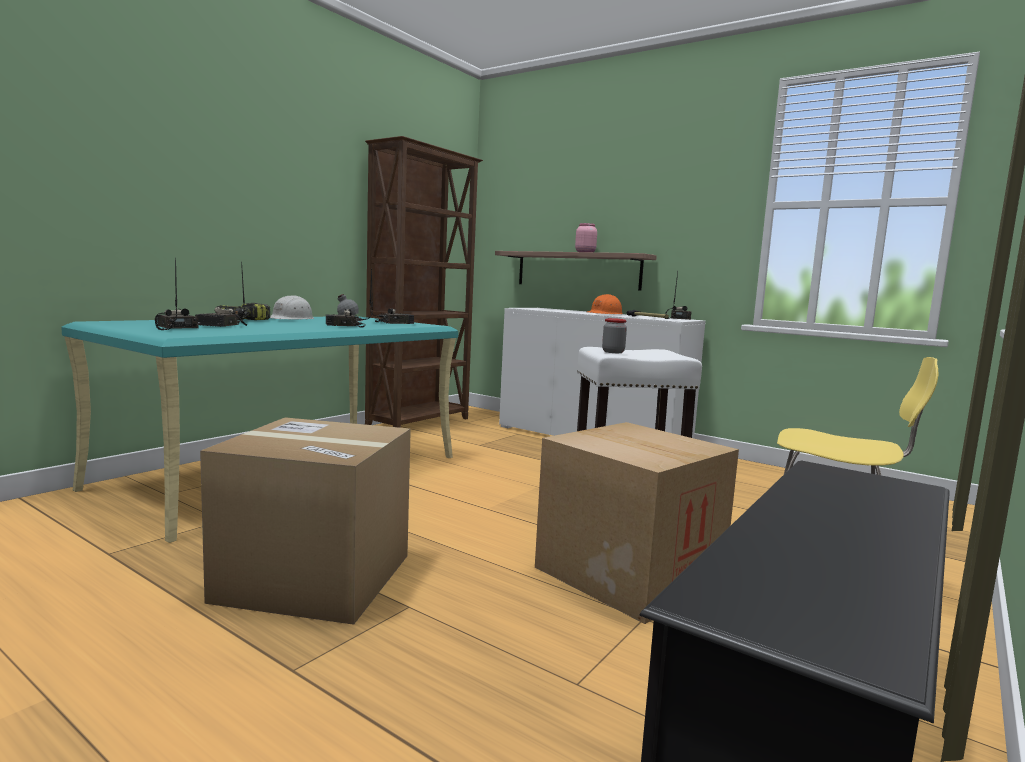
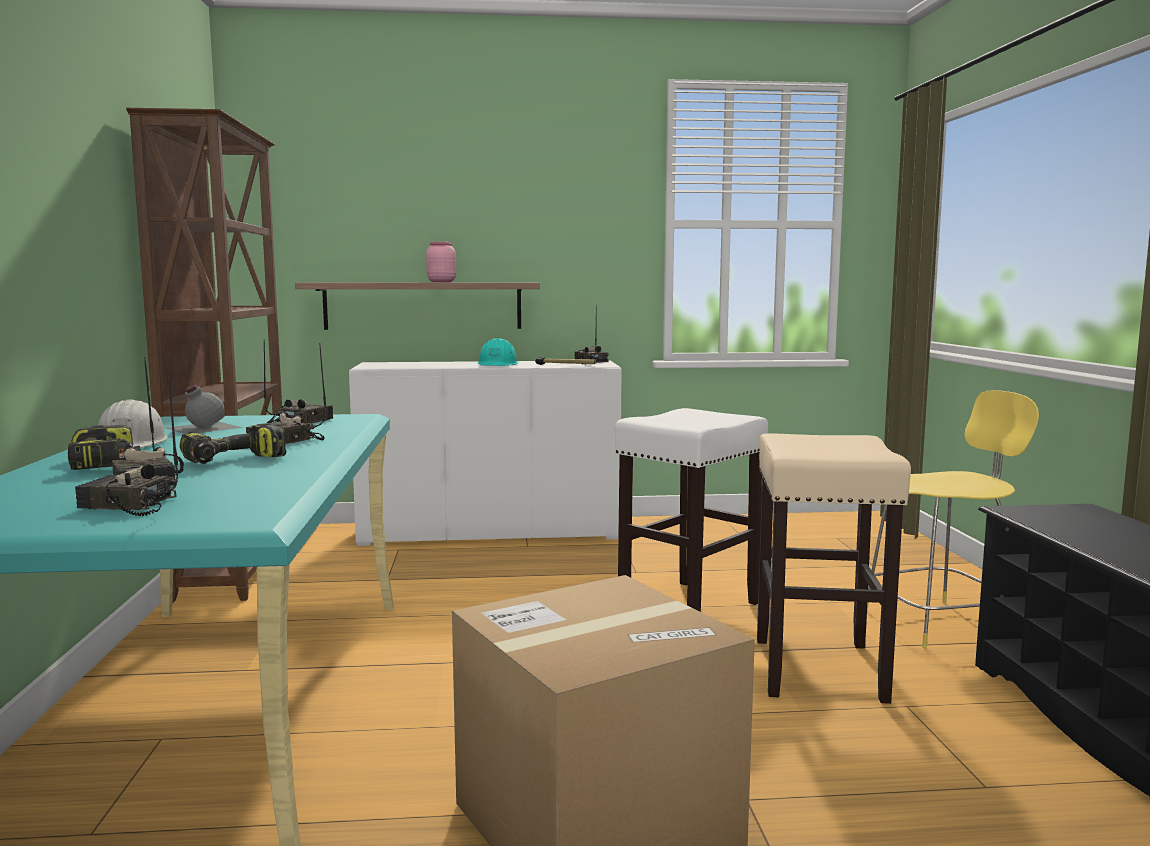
camera: 40 degrees left, 0 degrees up
(286, 326) = (233, 460): none -> power drill
(605, 314) = (497, 364): orange hard hat -> turquoise hard hat
(613, 352) = (685, 422): jar -> none
(629, 573) = (819, 670): cardboard box -> beige stool

